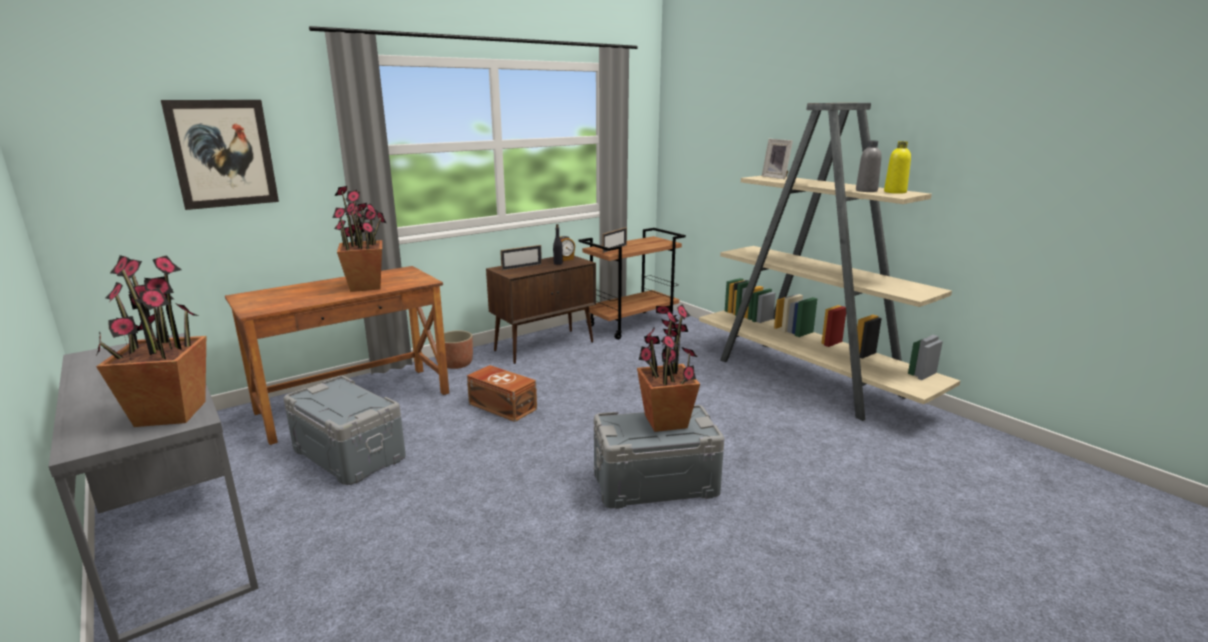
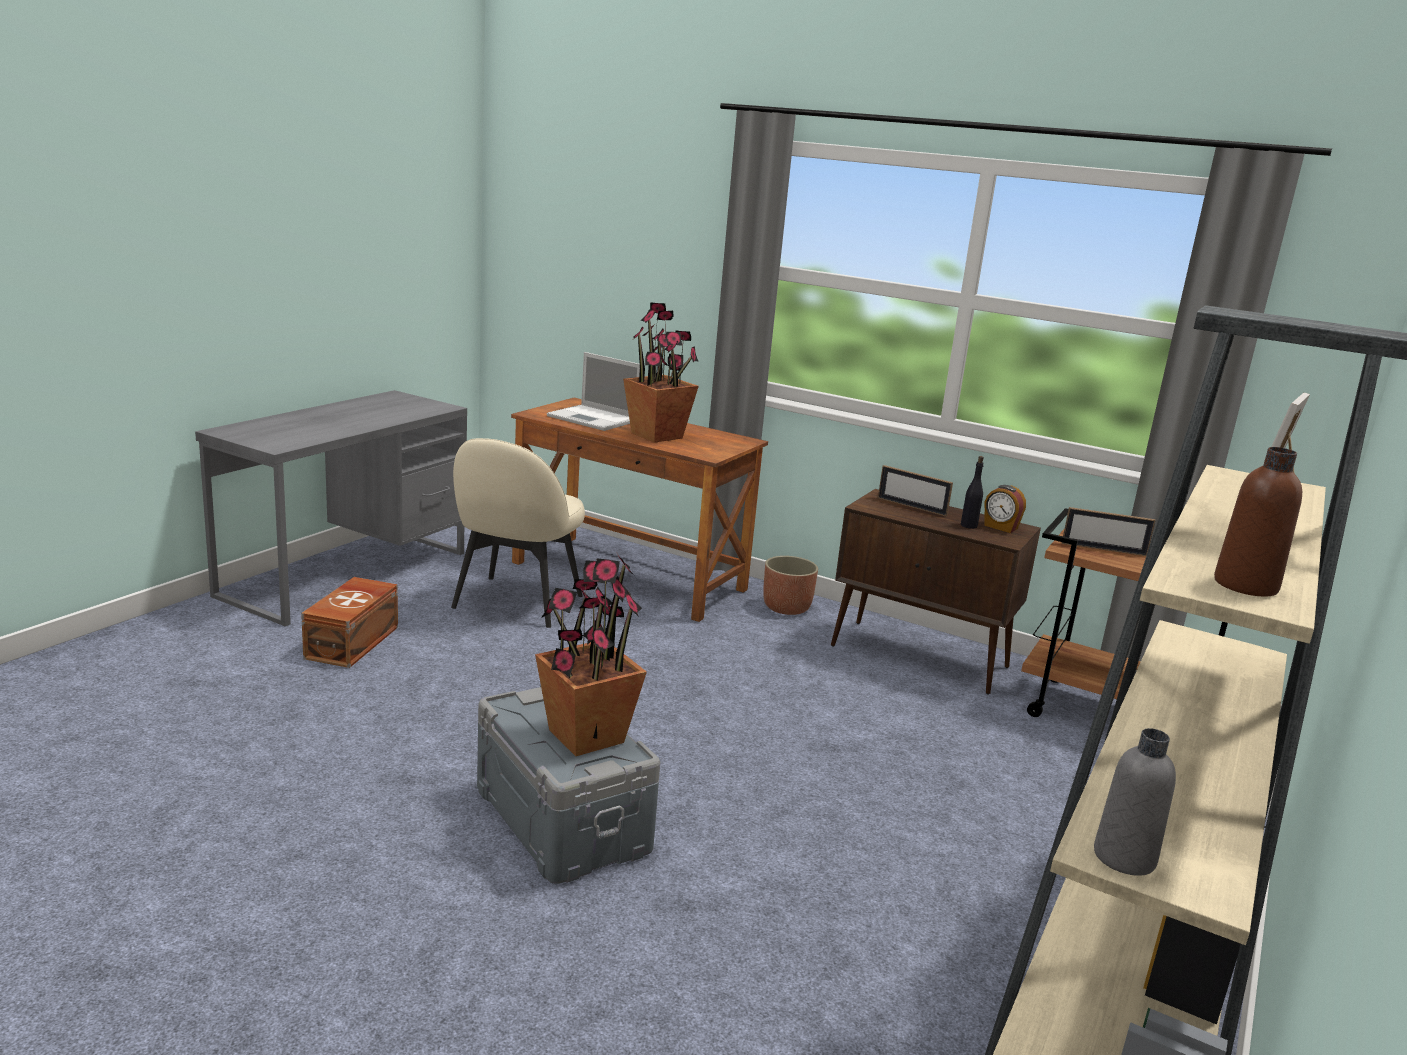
camera: 65 degrees right, 0 degrees up
(171, 413) = (286, 439): potted plant -> none
(223, 153) = (624, 245): picture -> none
(298, 296) = (594, 419): none -> laptop
(348, 454) = (516, 603): grey storage box -> beige chair
(502, 406) = (696, 663): brown storage box -> brown storage box (354, 642)
(866, 190) = (1209, 557): grey bottle -> grey bottle (1124, 857)
(895, 192) = (1245, 585): yellow bottle -> brown bottle

